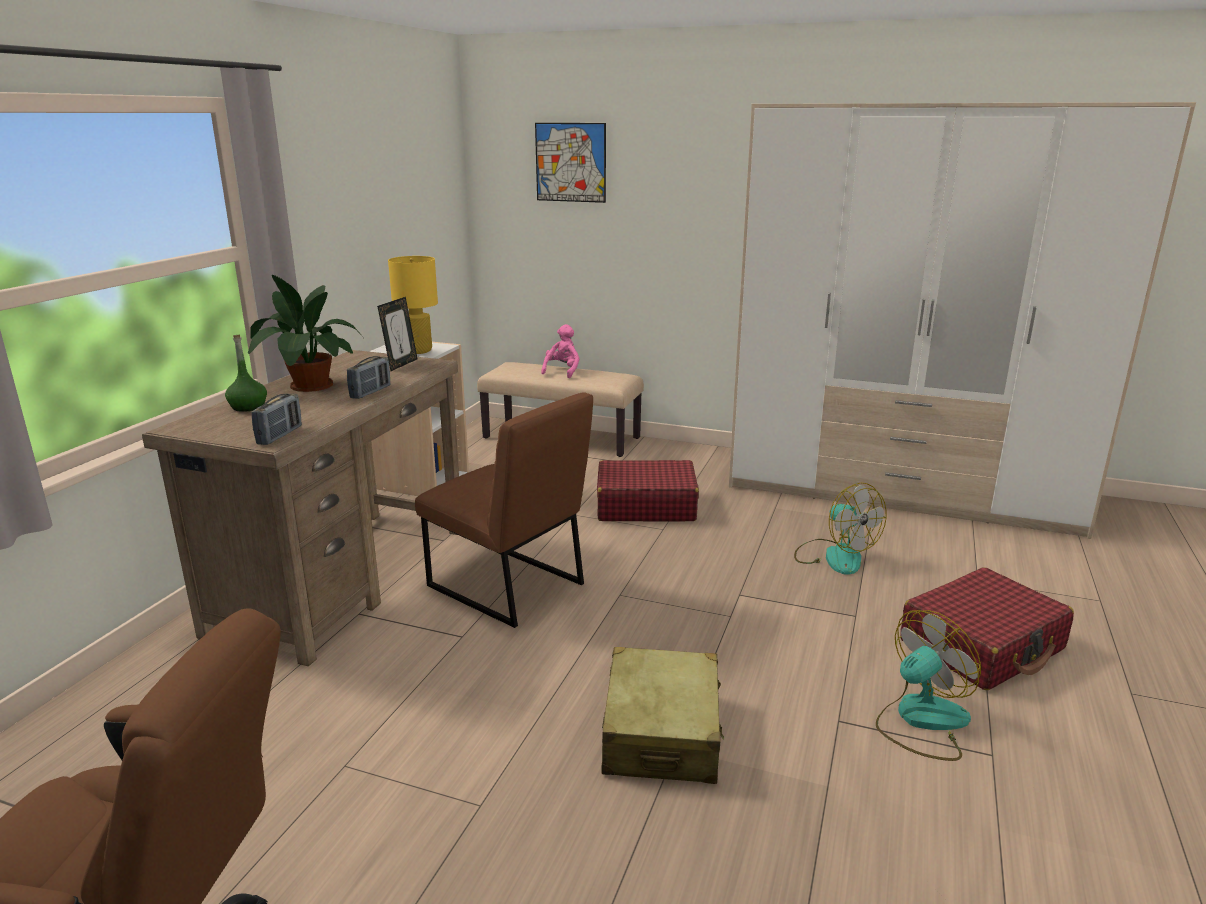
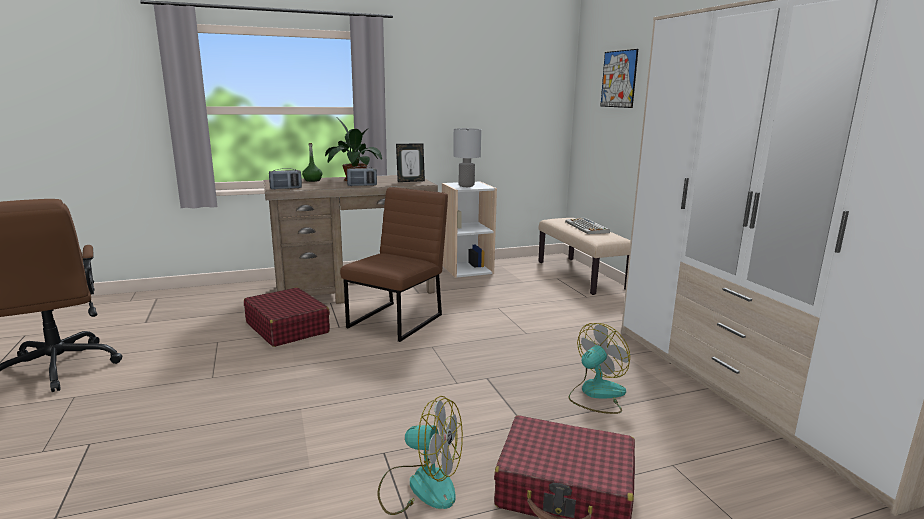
camera: 50 degrees right, 5 degrees down
(419, 352) = (466, 187): yellow table lamp -> grey table lamp
(508, 586) = (397, 320): brown chair -> brown chair turned 150 degrees counterclockwise
(562, 371) = (587, 227): pink plush toy -> keyboard
(645, 506) = (545, 320): red suitcase -> red suitcase (287, 327)
(661, 733) = (310, 400): beige suitcase -> none
(834, 556) = (596, 394): fan -> fan turned 150 degrees counterclockwise

